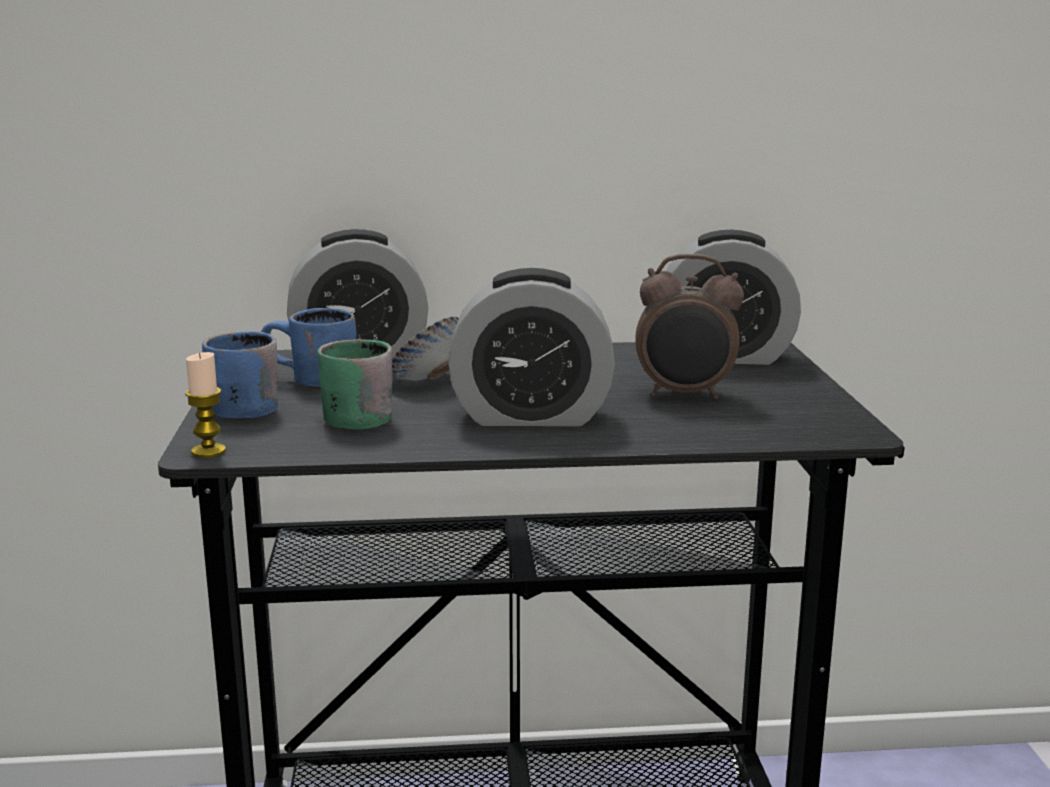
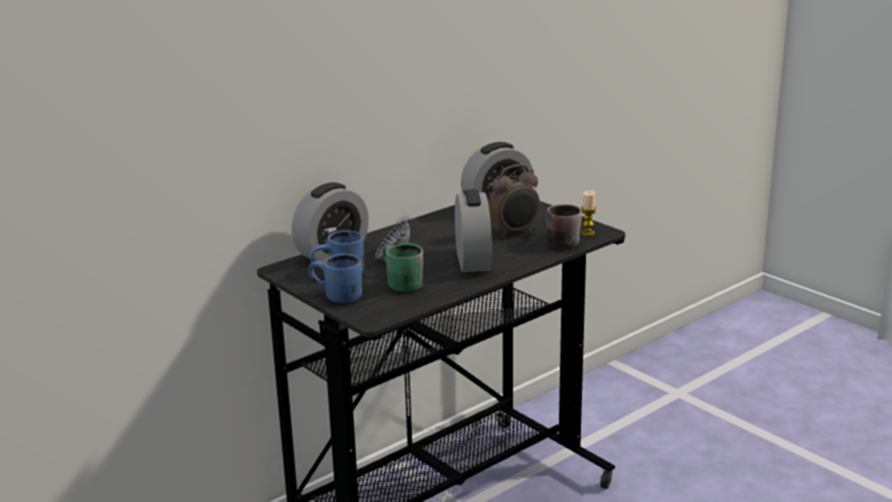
camera: 35 degrees left, 5 degrees up
(208, 451) = (374, 319): candle -> candle (587, 233)
(531, 416) = (473, 261): alarm clock -> alarm clock turned 60 degrees counterclockwise
(742, 424) = (559, 240): none -> brown mug

